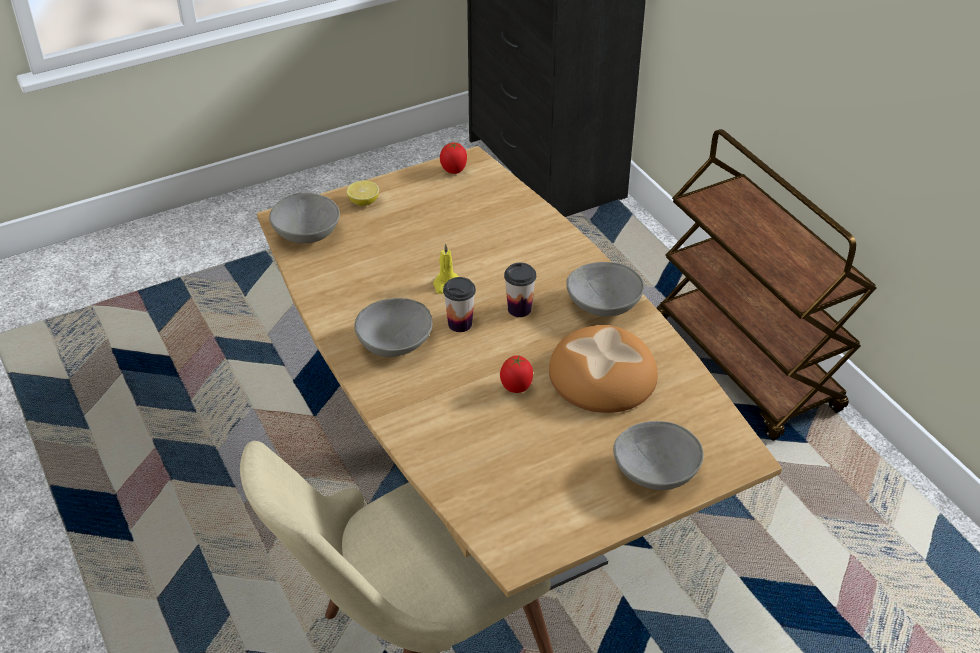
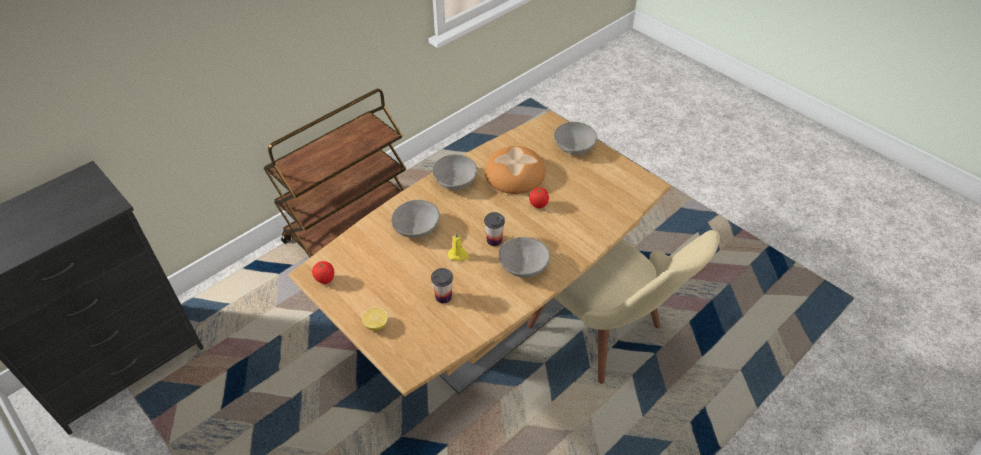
camera: 105 degrees left, 5 degrees up
(306, 234) = (424, 349): grey bowl -> grey bowl (417, 229)
(519, 309) = (471, 216): cup -> cup (443, 296)

